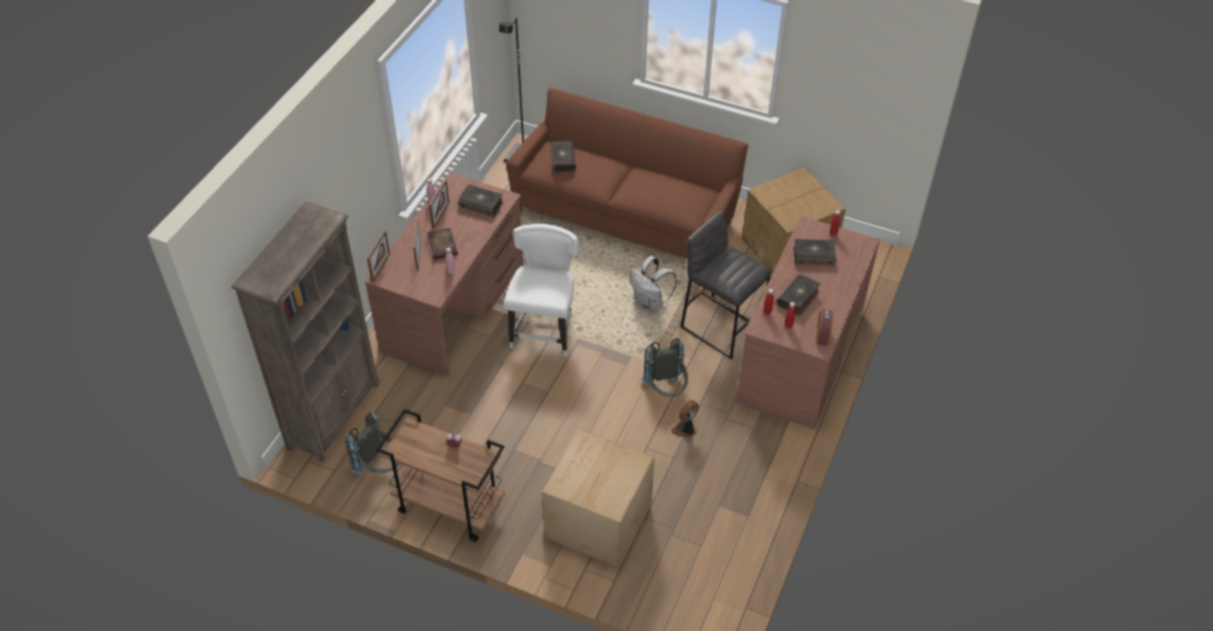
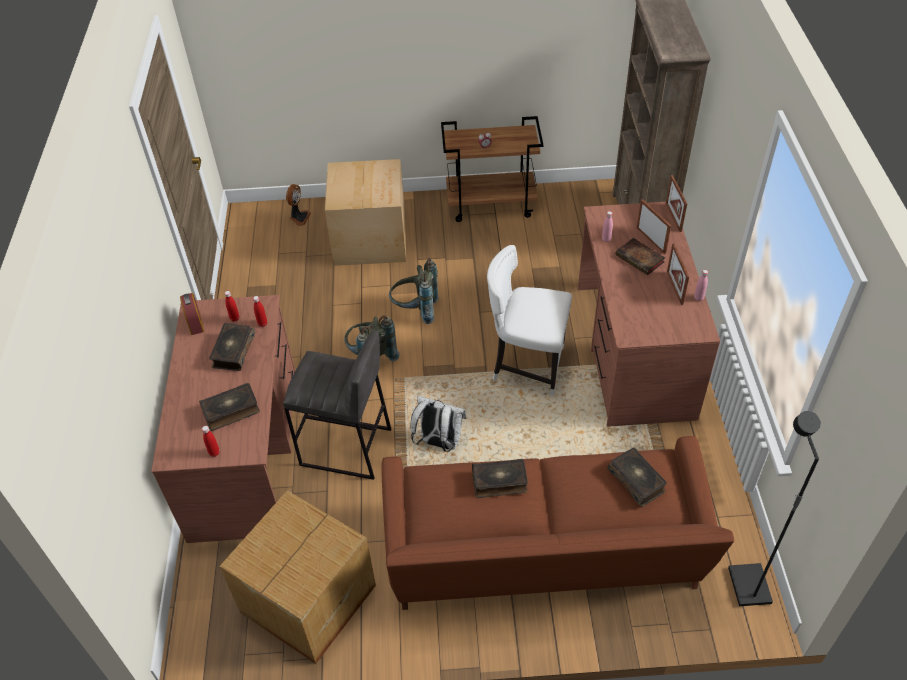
camera: 155 degrees right, 0 degrees up
(380, 467) = (566, 207): grey backpack -> grey backpack (415, 310)
(481, 204) = (646, 317): book -> book (499, 482)
(544, 330) = (526, 365): white chair -> white chair turned 120 degrees clockwise
(685, 429) = (333, 331): fan -> fan (299, 217)

